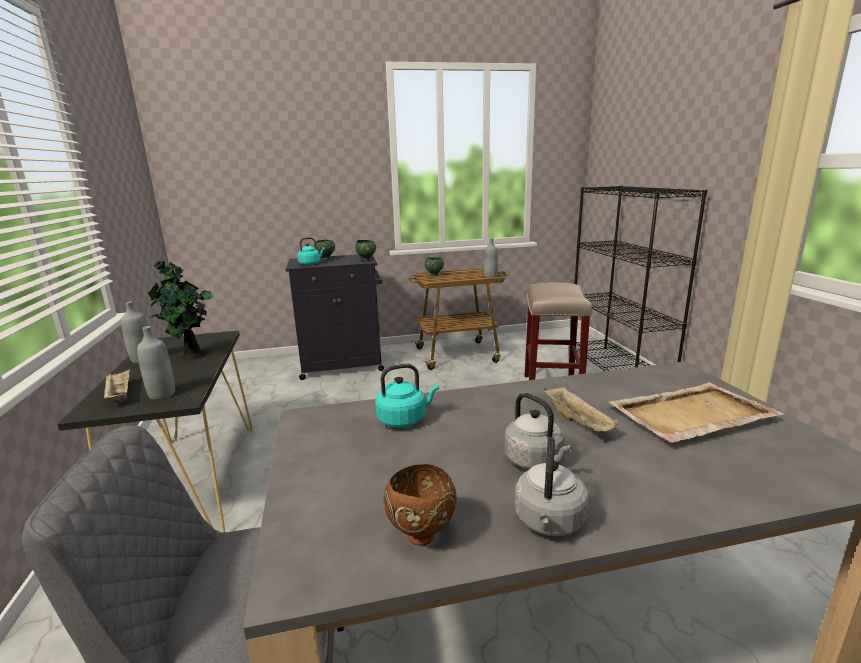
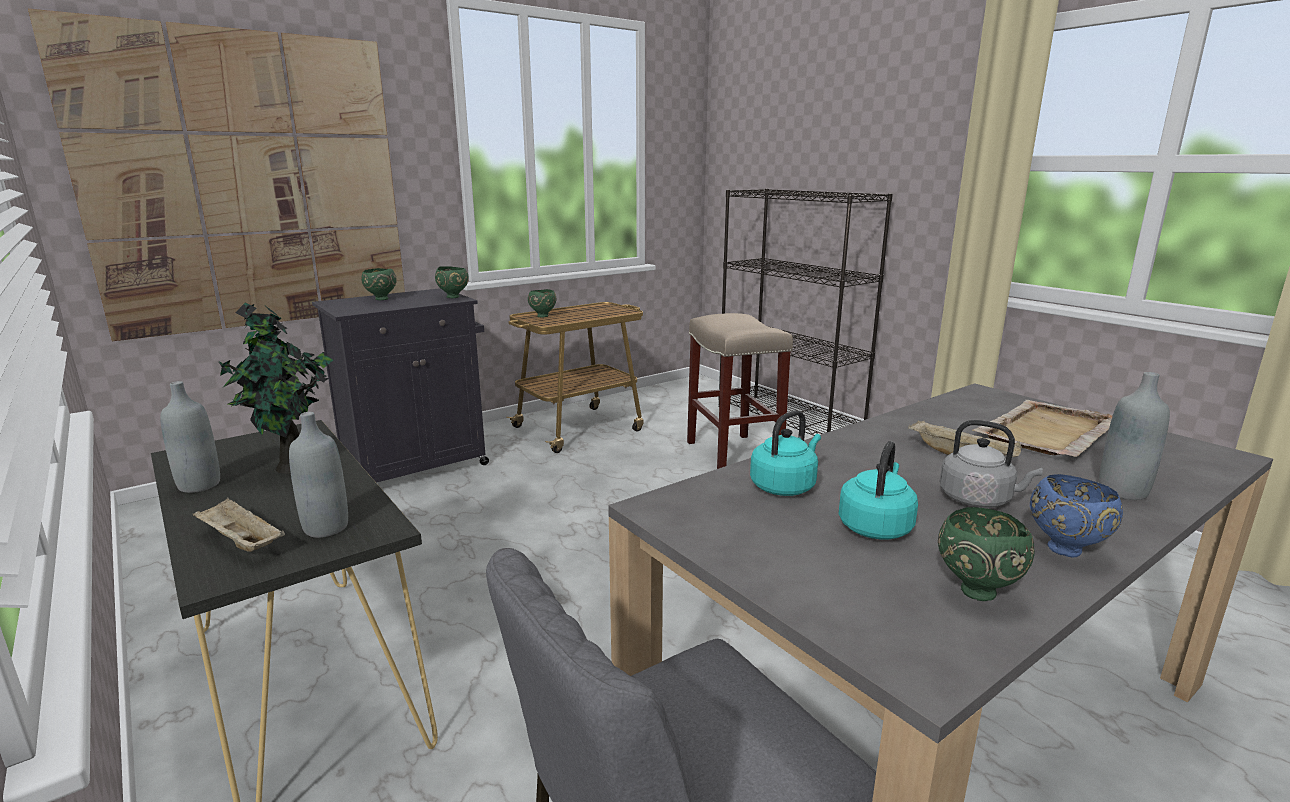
camera: 25 degrees left, 0 degrees up
(262, 188) = (250, 184): none -> picture
(310, 264) = (369, 307): turquoise kettle -> turquoise kettle (876, 526)
(421, 534) = (975, 590): brown bowl -> green bowl
(490, 276) = (624, 312): grey bottle -> grey bottle (1122, 491)
(549, 522) = (1067, 549): grey kettle -> blue bowl

